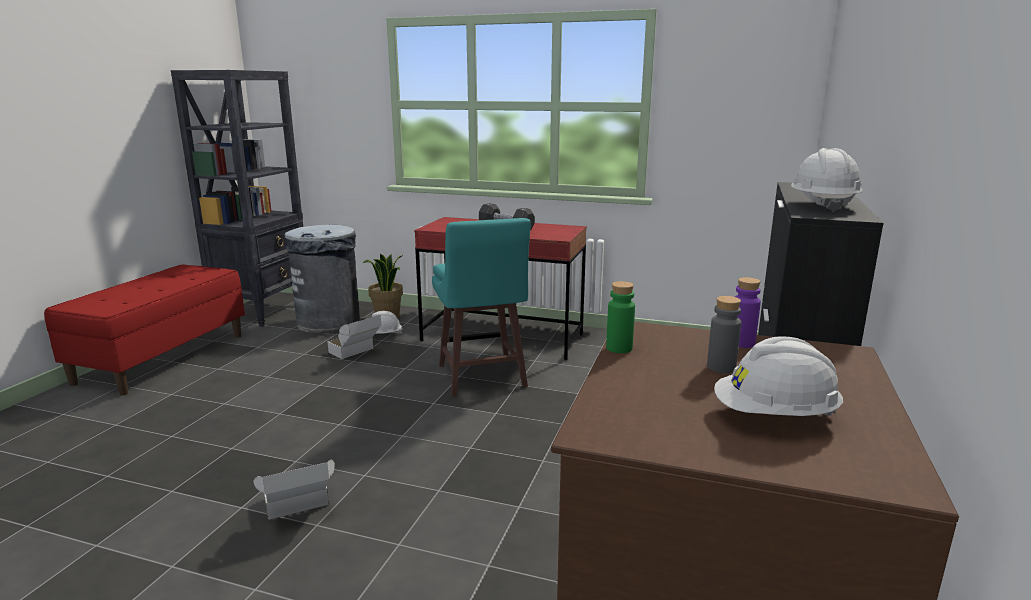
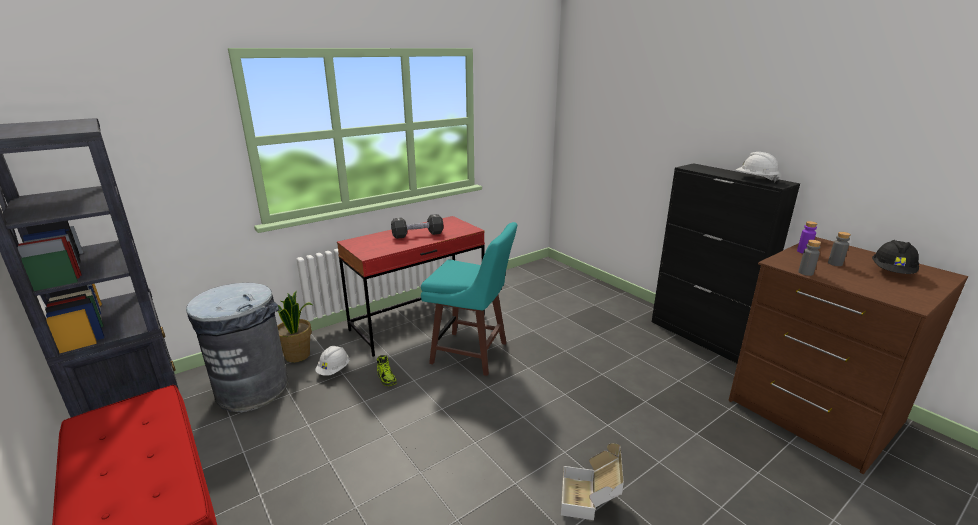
camera: 55 degrees left, 5 degrees up
(356, 353) = (351, 394): cardboard box -> none
(395, 357) = (386, 378): none -> shoe
(619, 348) = (805, 273): green bottle -> grey bottle
(774, 417) = (892, 272): white hard hat -> black hard hat

